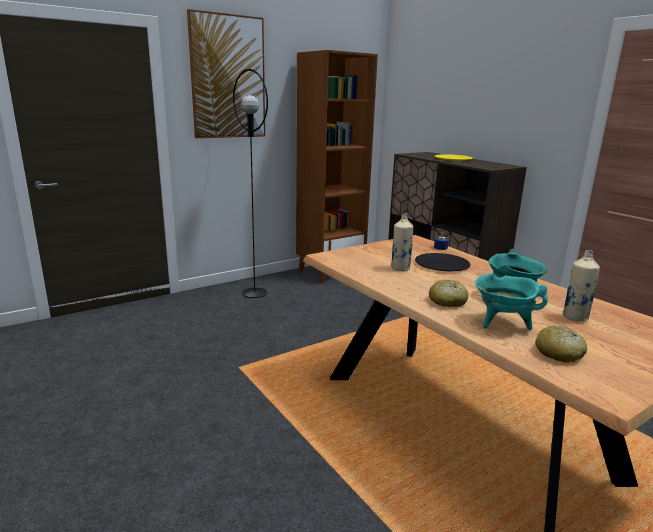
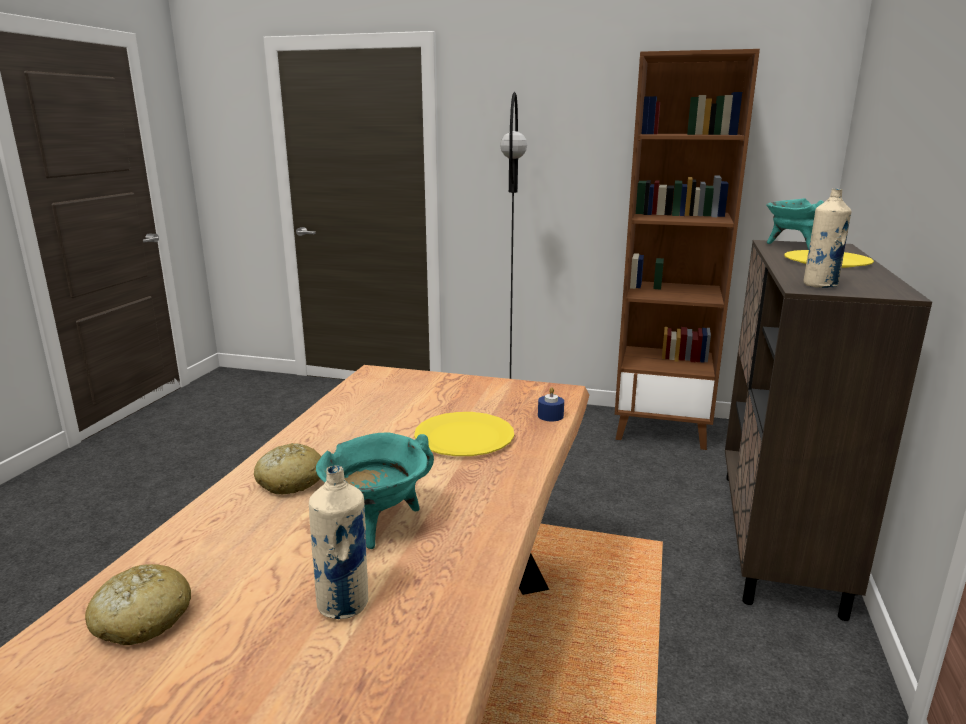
camera: 50 degrees right, 0 degrees up
(228, 77) = (525, 106): picture -> none
(400, 268) = (394, 419): beige bottle -> beige bottle (820, 285)
(442, 264) = (464, 437): black plate -> yellow plate
(502, 323) = (237, 543): turquoise cooking pot -> turquoise cooking pot (793, 245)

